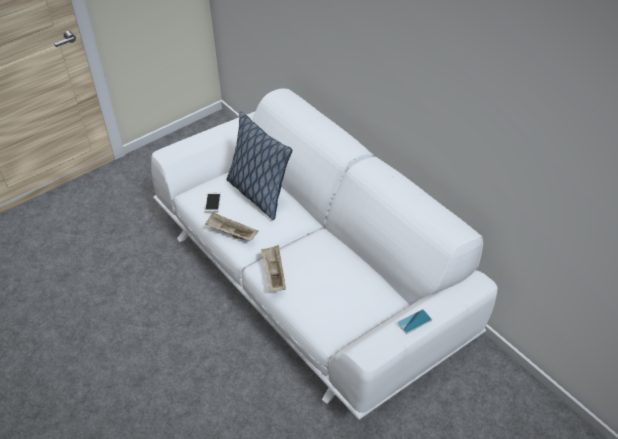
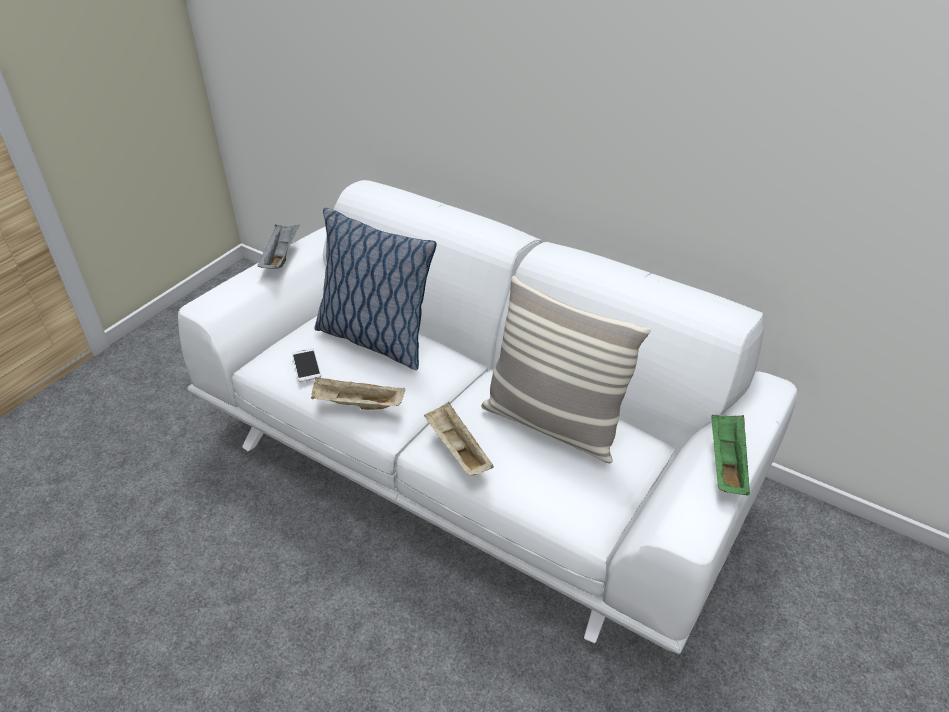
camera: 20 degrees left, 5 degrees down
(221, 128) = (280, 257): none -> grey tray
(335, 272) = (552, 424): none -> pillow
(414, 321) = (725, 463): phone -> green tray

